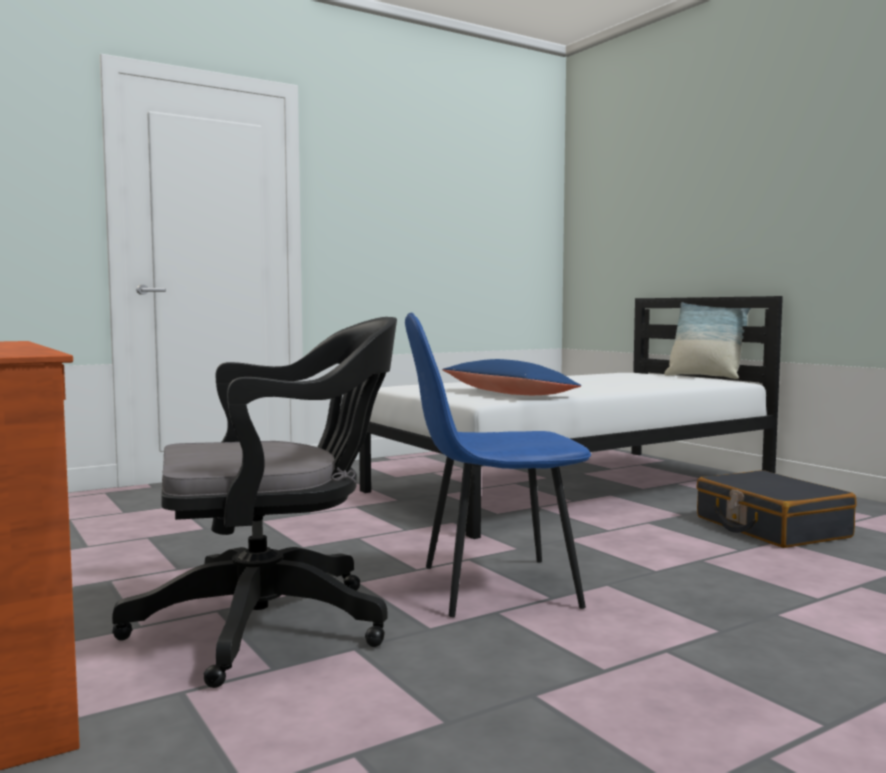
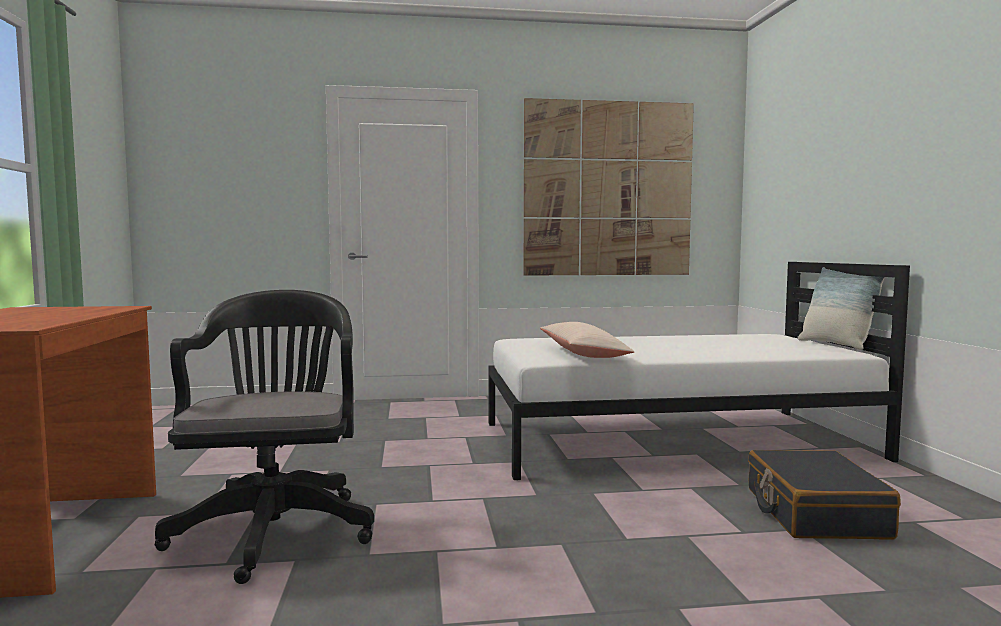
camera: 25 degrees right, 0 degrees up
(275, 624) = (275, 528): black office chair -> black office chair turned 105 degrees counterclockwise
(440, 217) = (608, 189): none -> picture
(494, 587) = (467, 527): blue chair -> none
(508, 394) = (583, 353): blue pillow -> beige pillow

